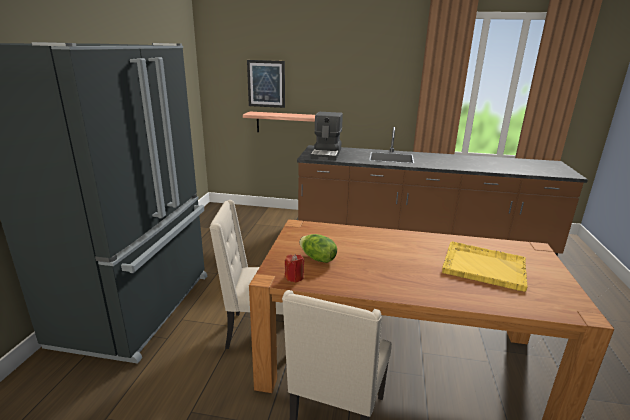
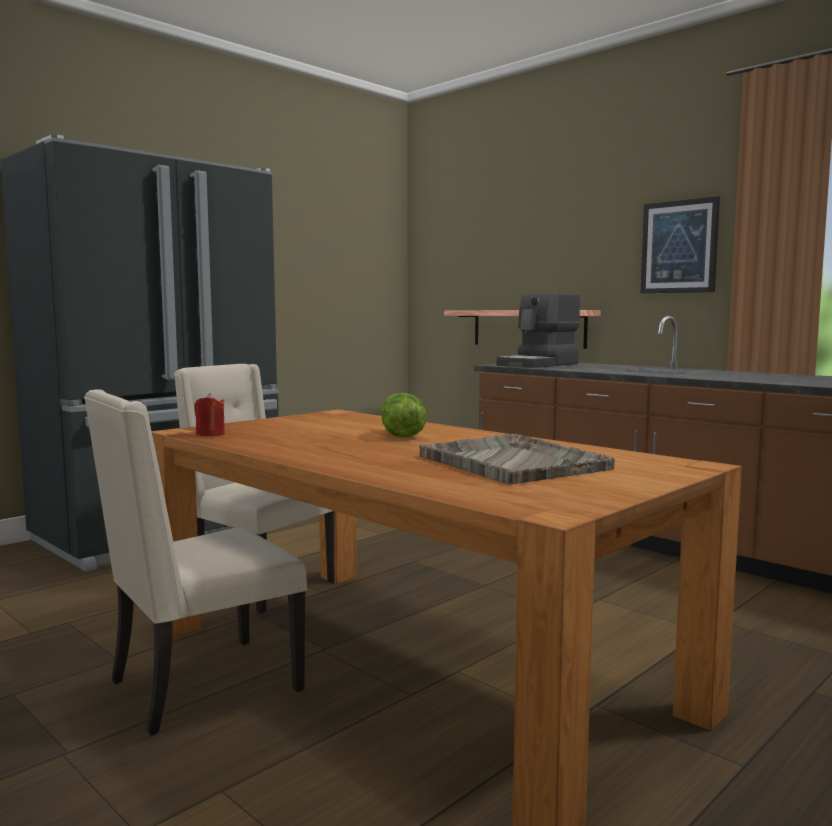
camera: 35 degrees right, 15 degrees down
(266, 84) = (490, 263): picture -> picture (679, 247)
(317, 258) = (280, 430): lettuce -> lettuce (401, 436)
(483, 266) = (511, 462): yellow tray -> grey tray

